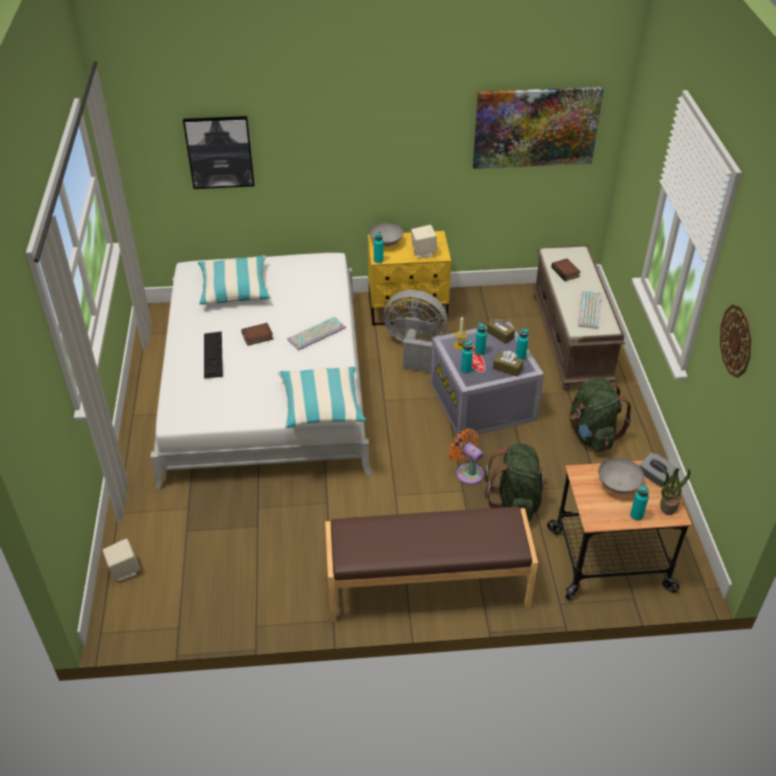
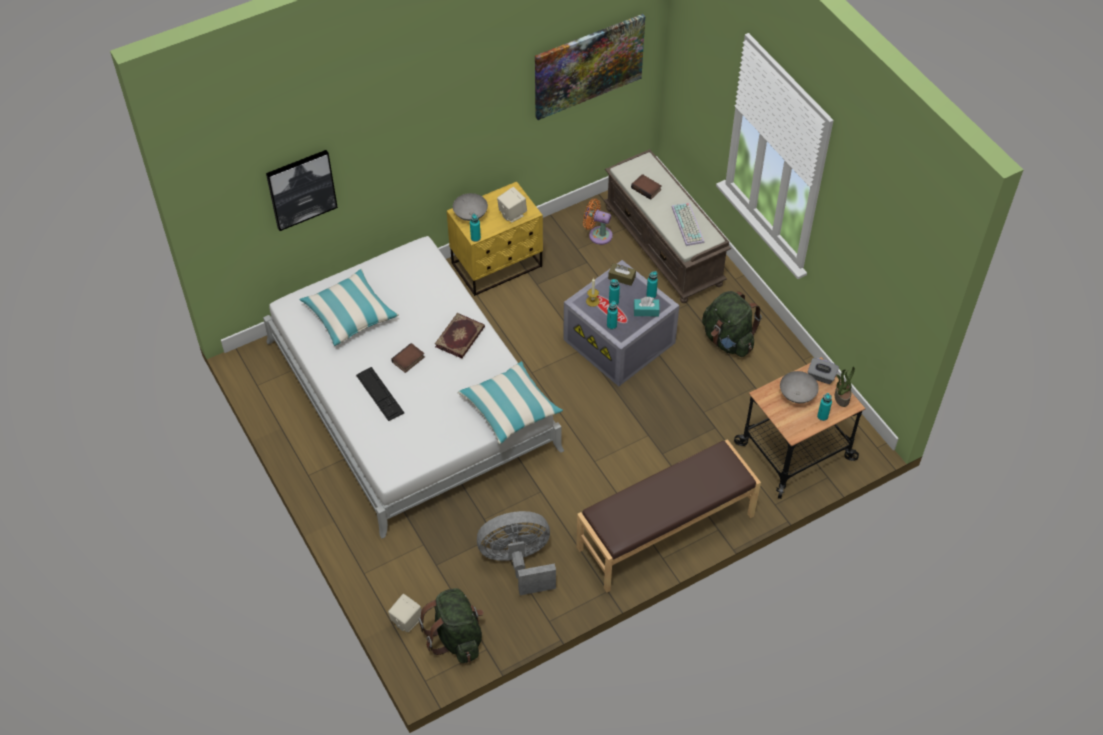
camera: 25 degrees left, 10 degrees up
(316, 334) = (460, 337): keyboard -> book
(415, 349) = (529, 307): grey fan -> grey fan (518, 562)
(467, 472) = (643, 416): orange fan -> orange fan (598, 234)
(507, 368) = (646, 311): brown tissue box -> turquoise tissue box
(516, 501) = (697, 428): green backpack -> green backpack (456, 637)
(736, 341) = (860, 252): wall clock -> none

